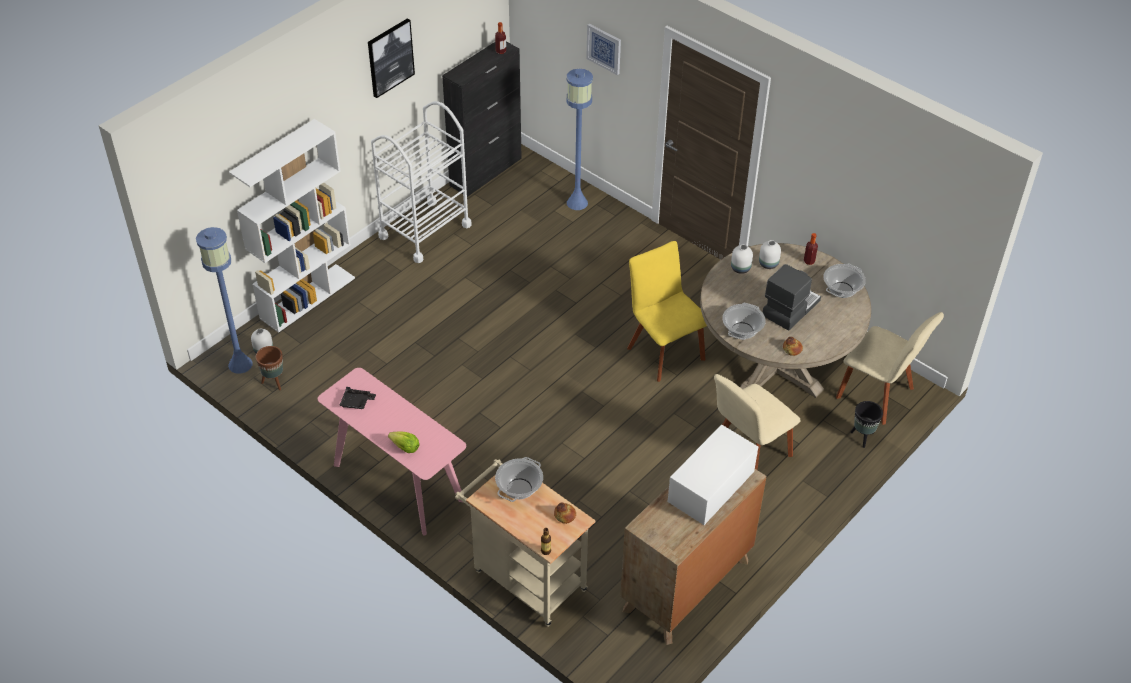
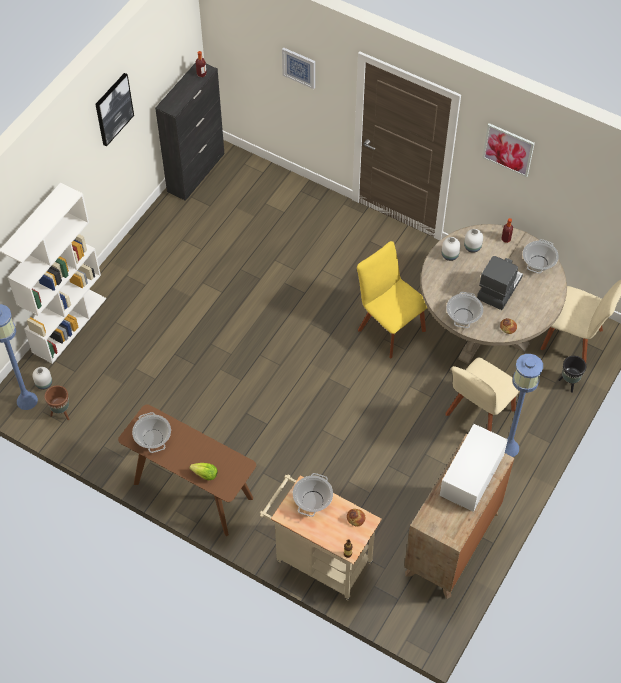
camera: 10 degrees left, 10 degrees up
(357, 402) = (153, 438): black tray -> cooking pot
(398, 482) = (192, 491): pink console table -> brown console table
(425, 231) = (156, 241): white cart -> none
(577, 203) = (284, 192): blue floor lamp -> blue floor lamp (508, 447)
(819, 148) = (508, 149): none -> picture

